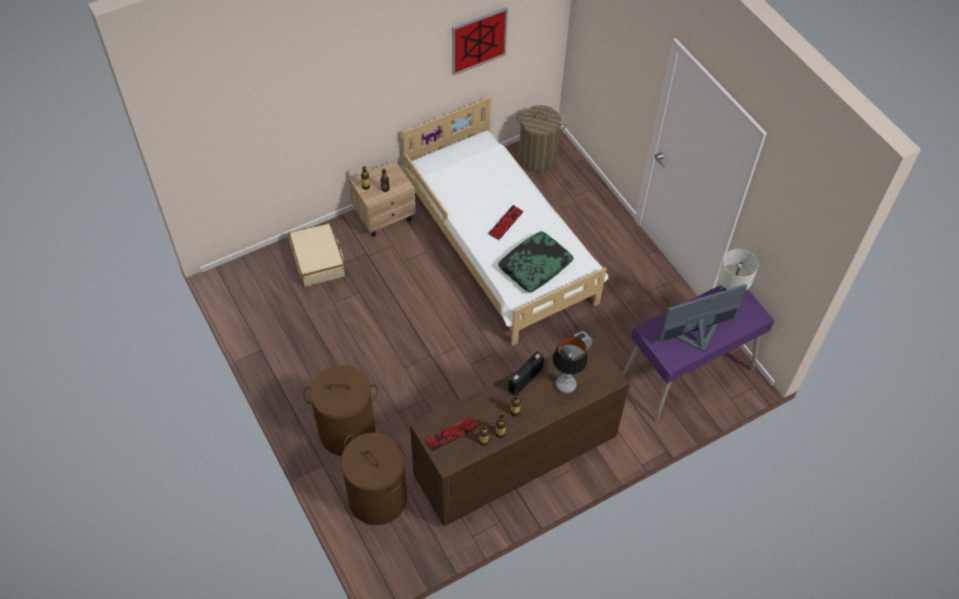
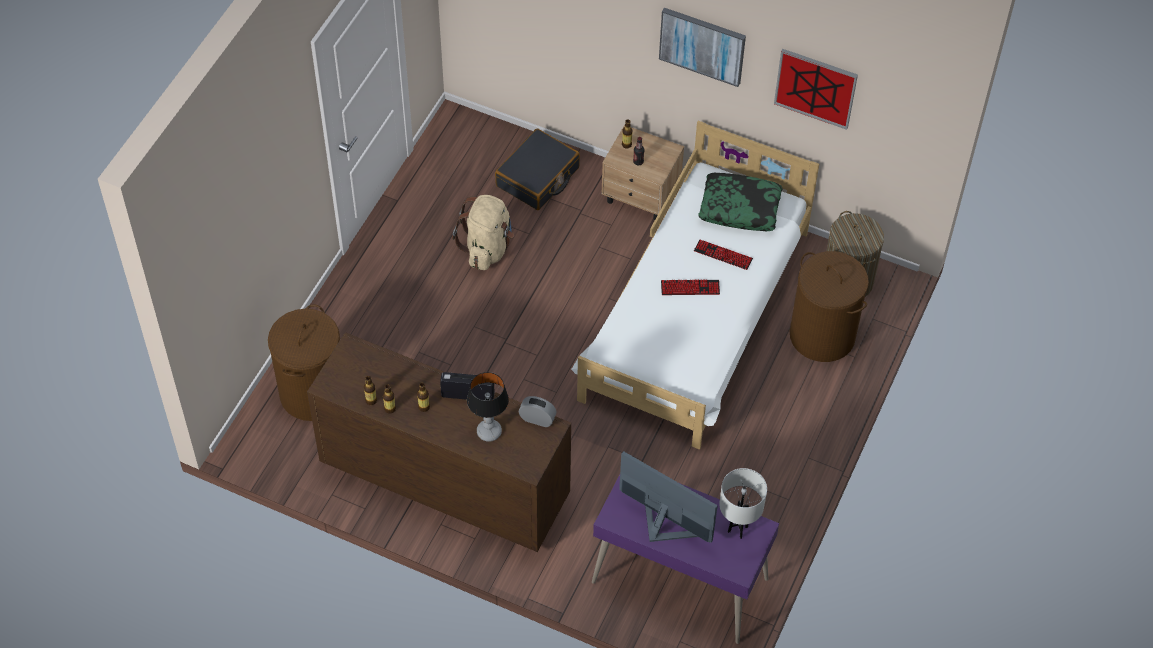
camera: 55 degrees right, 0 degrees up
(318, 260) = (538, 177): beige suitcase -> black suitcase
(347, 431) = (365, 324): brown laundry basket -> brown laundry basket (822, 335)
(349, 322) = (487, 248): none -> beige backpack
(394, 70) = (702, 45): none -> picture
(452, 434) = (359, 371): keyboard -> keyboard (723, 255)
(535, 266) = (657, 345): pillow -> pillow (740, 208)

